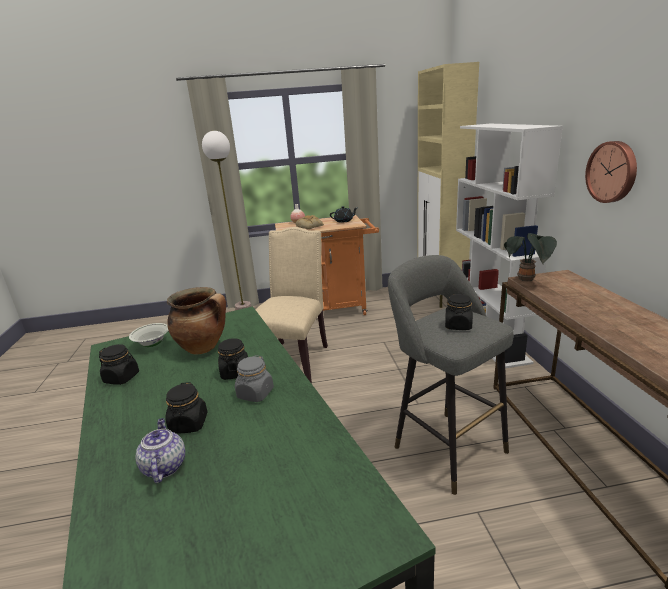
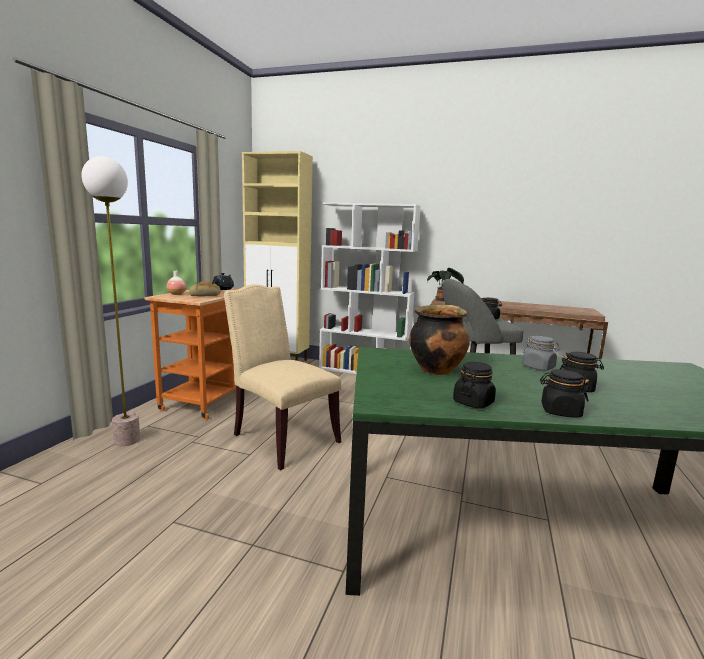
camera: 65 degrees left, 10 degrees down
(153, 344) = (401, 385): white bowl -> none
(164, 466) = (636, 399): teapot -> none
(235, 372) = (498, 367): black jar -> black jar (560, 411)
(612, 172) = (463, 232): wall clock -> none

